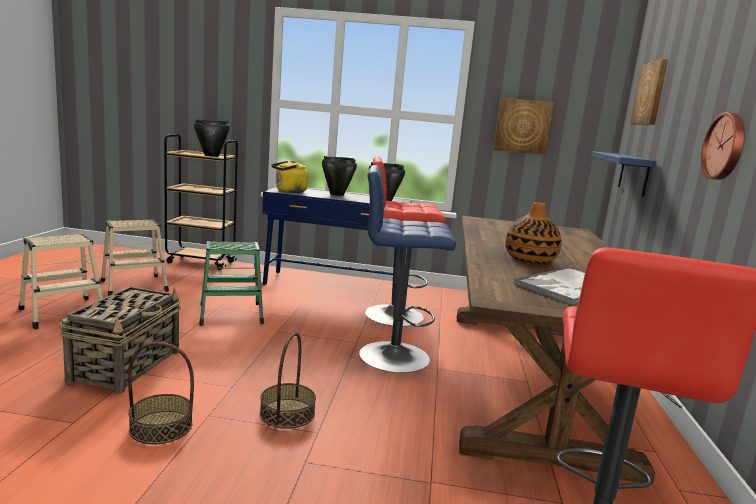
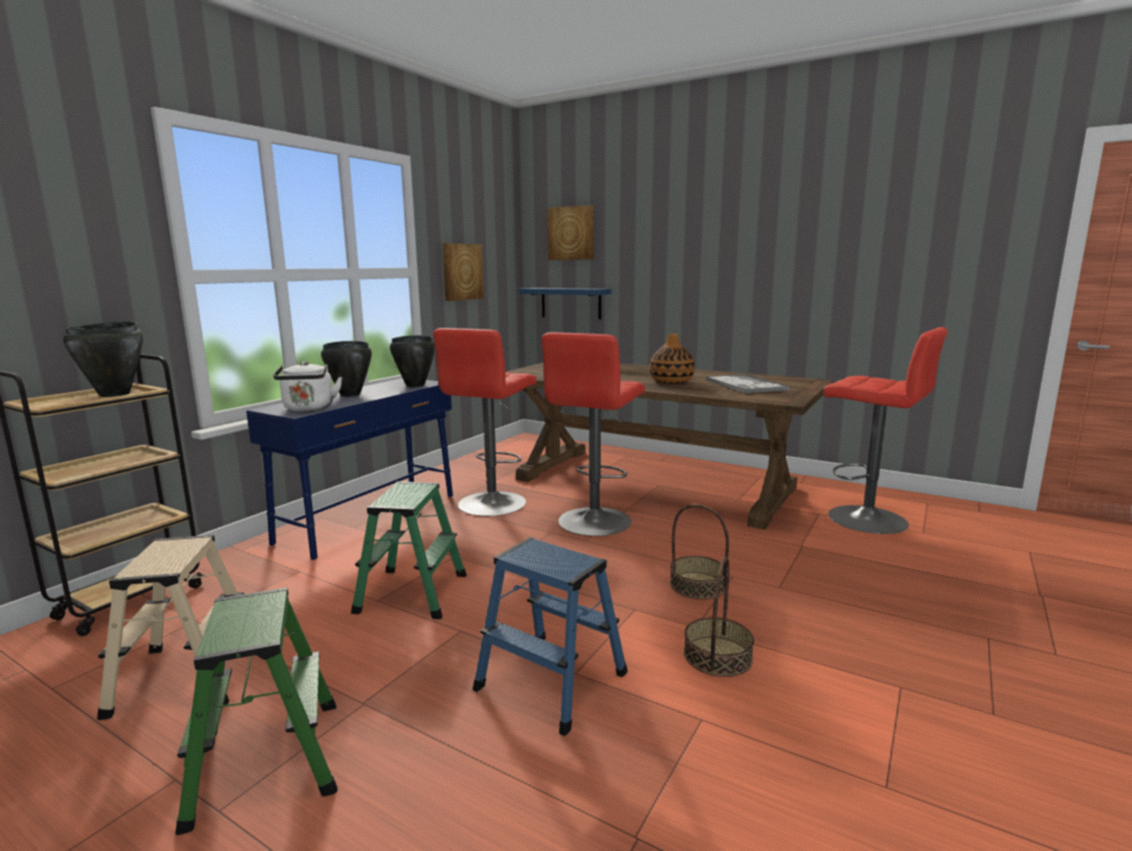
camera: 65 degrees left, 0 degrees up
(62, 312) = (266, 762): beige step ladder -> green step ladder
(127, 365) = (551, 680): basket -> blue step ladder
(289, 191) = (309, 409): yellow kettle -> white kettle
(393, 356) = (593, 521): blue stool -> red stool
(725, 146) = (717, 272): wall clock -> none

